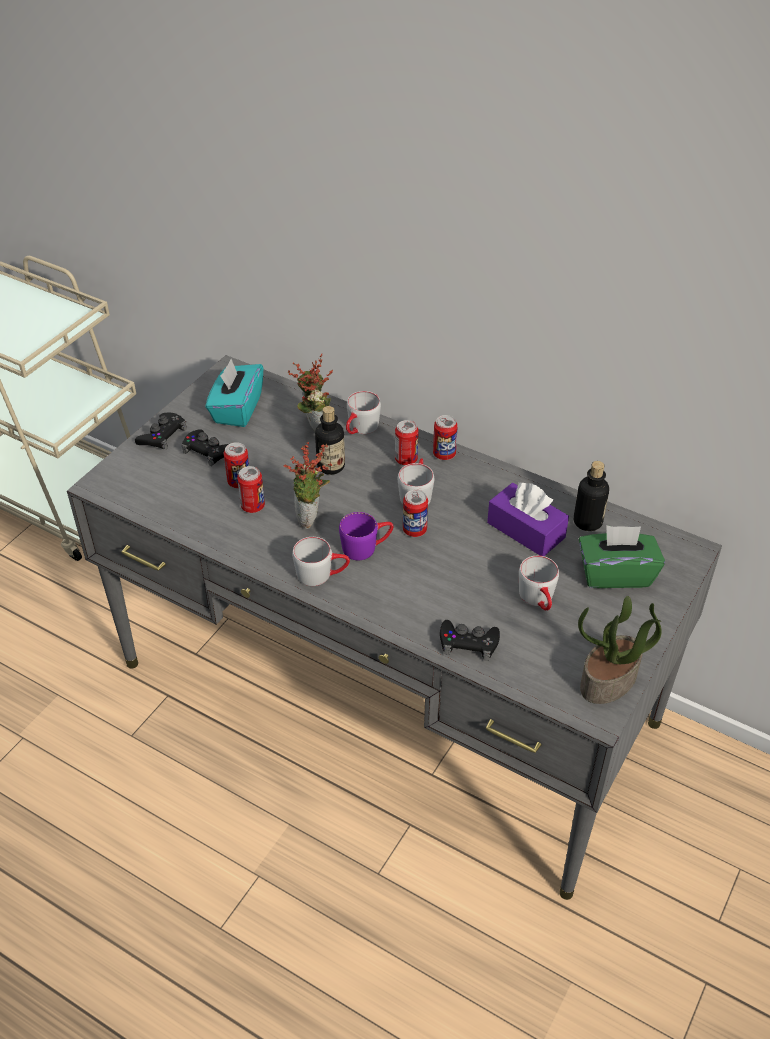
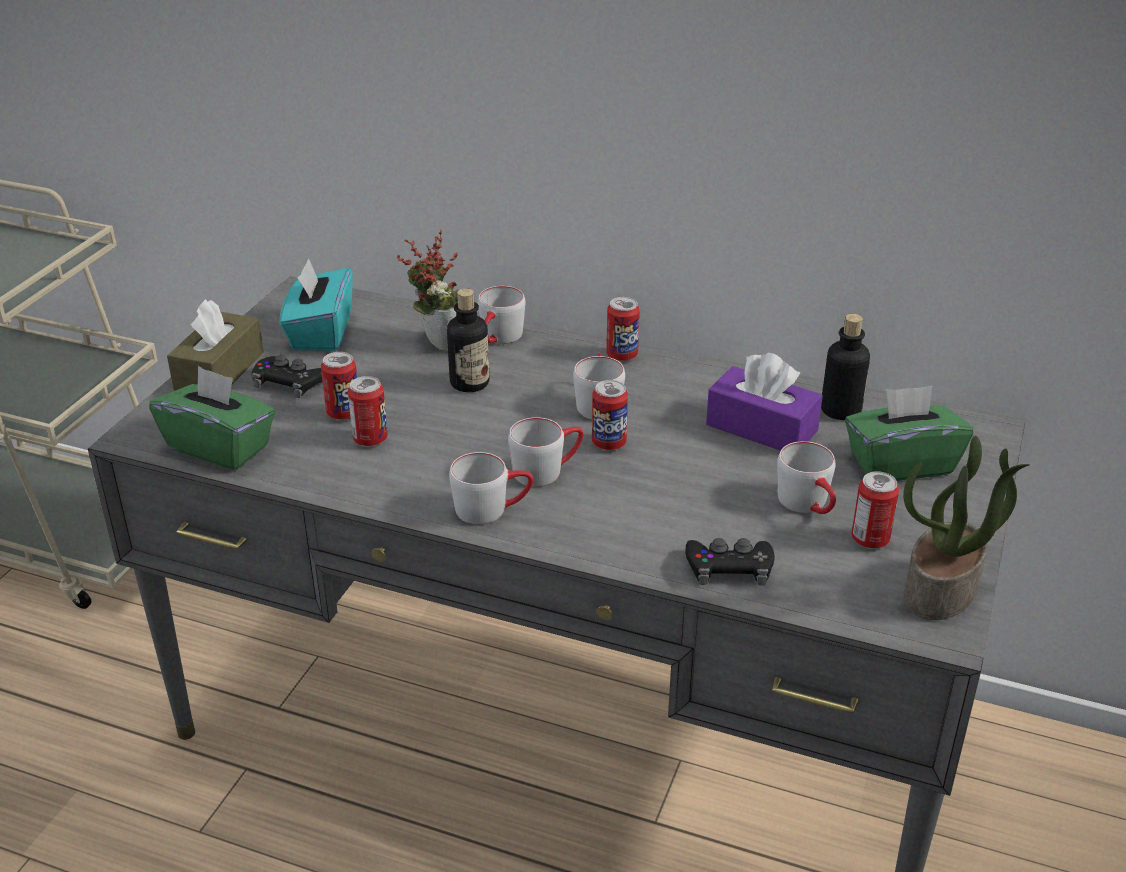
camera: 10 degrees left, 10 degrees down
(152, 500) = (220, 447): none -> green tissue box
(162, 436) = (219, 371): black game controller -> brown tissue box
(311, 520) = (459, 446): potted plant -> none
(366, 547) = (547, 469): purple mug -> grey mug
(406, 459) = (572, 366): can -> can (870, 539)

